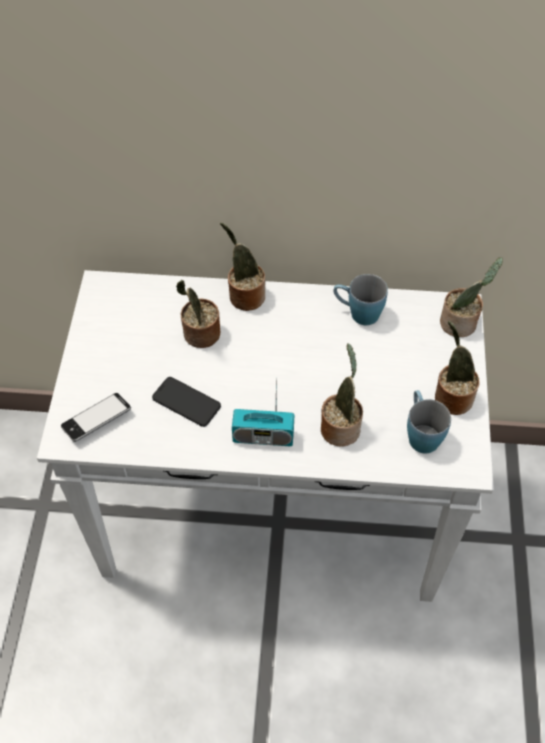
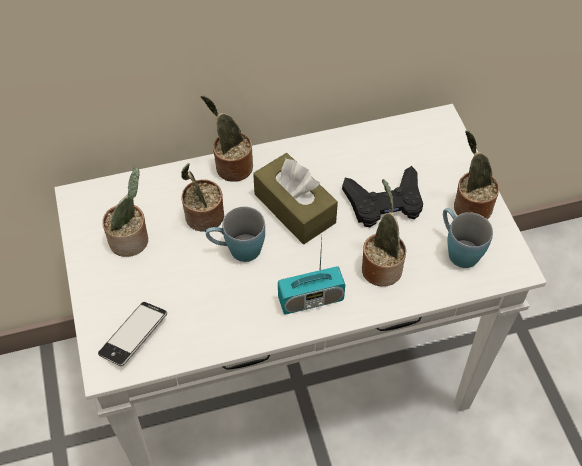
camera: 20 degrees left, 0 degrees up
(186, 402) = (219, 289): phone -> none
(285, 350) = (294, 208): none -> brown tissue box
(357, 313) = (348, 153): blue mug -> blue mug (237, 250)
(371, 369) = (384, 202): none -> black game controller
(461, 323) = (447, 135): potted plant -> potted plant (132, 240)

